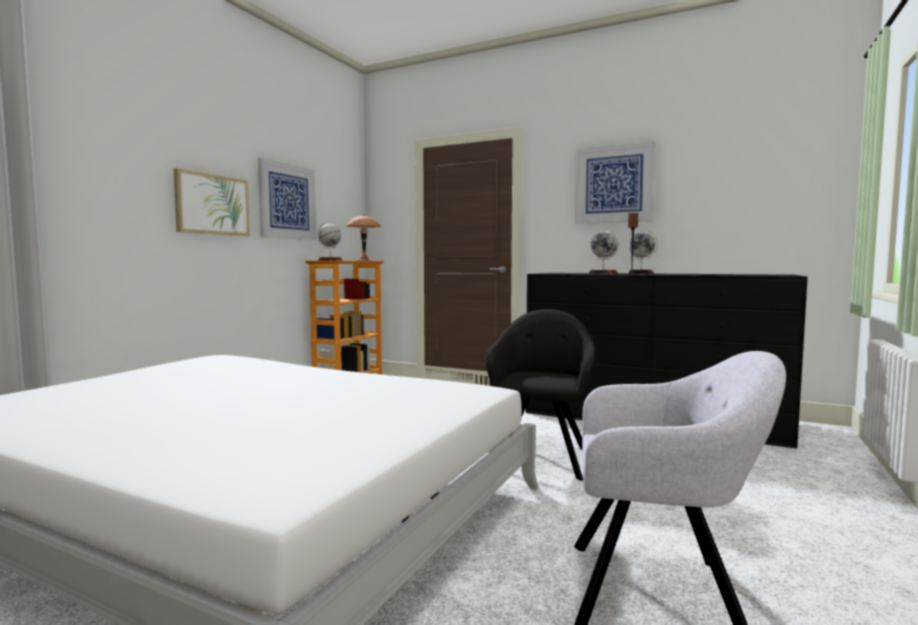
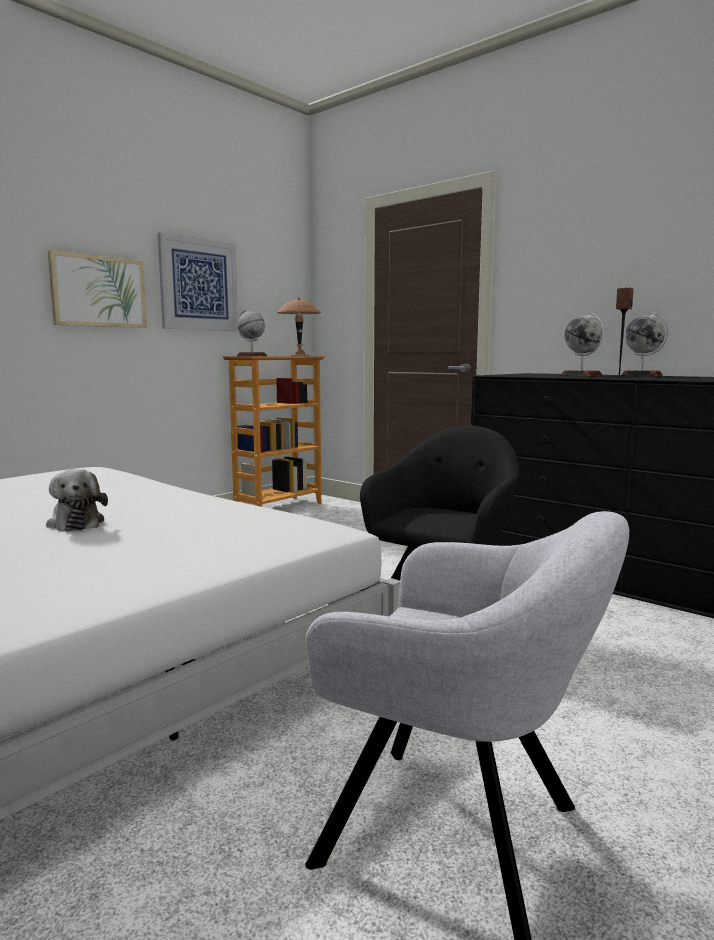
camera: 15 degrees right, 5 degrees up
(274, 396) = (76, 523): none -> plush toy
(614, 184) = (616, 246): picture -> none

